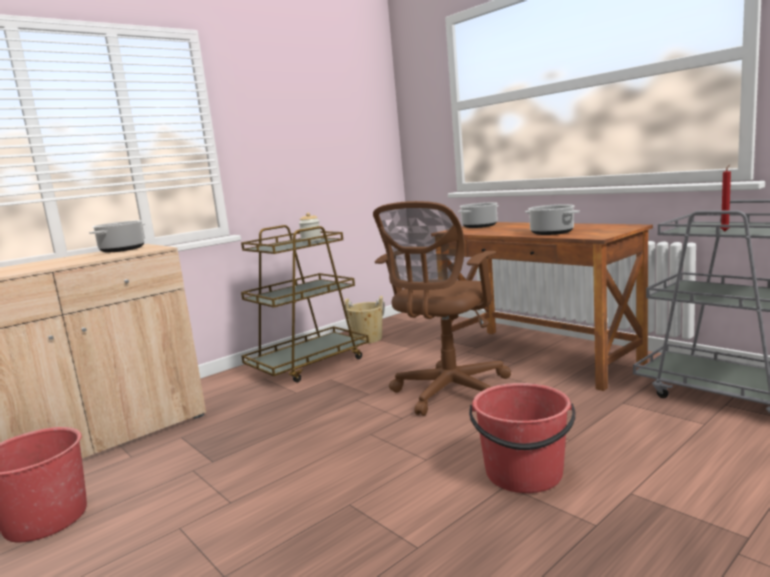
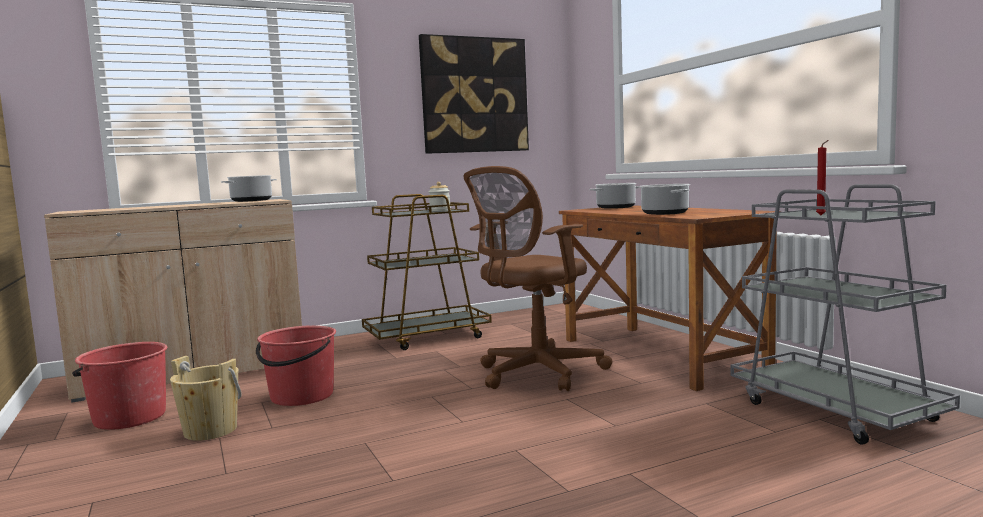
camera: 15 degrees right, 5 degrees down
(319, 123) = (474, 95): none -> picture
(368, 339) = (502, 323): beige bucket -> beige bucket (210, 430)
(524, 474) = (541, 444): red bucket -> red bucket (301, 396)

